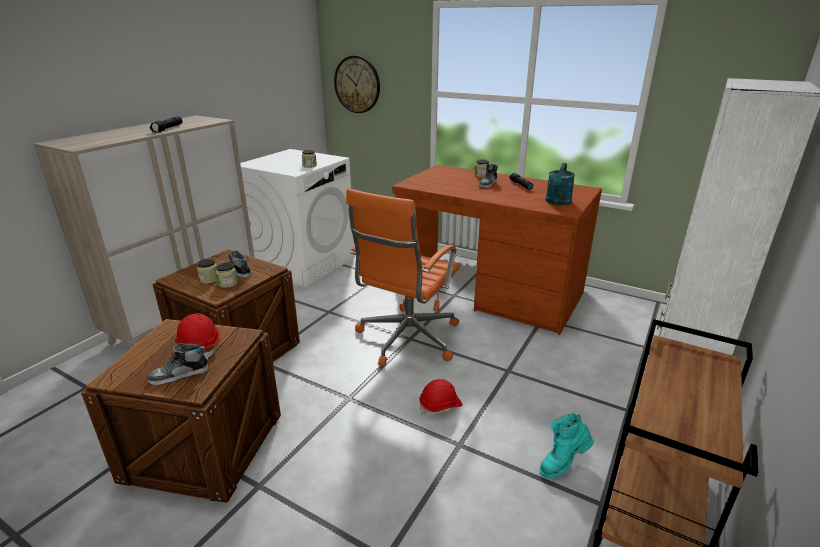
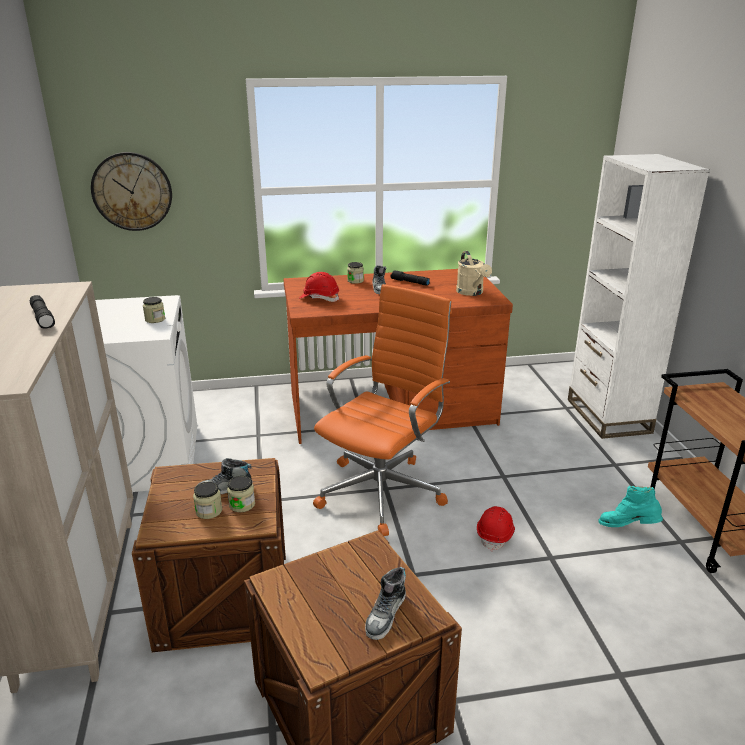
camera: 40 degrees left, 0 degrees up
(200, 346) = (348, 579): red hard hat -> red hard hat (319, 298)
(406, 339) = (383, 490): orange office chair -> orange office chair turned 135 degrees counterclockwise
(557, 202) = (472, 293): turquoise watering can -> beige watering can
(563, 463) = (627, 528): turquoise boot -> turquoise boot turned 90 degrees clockwise

